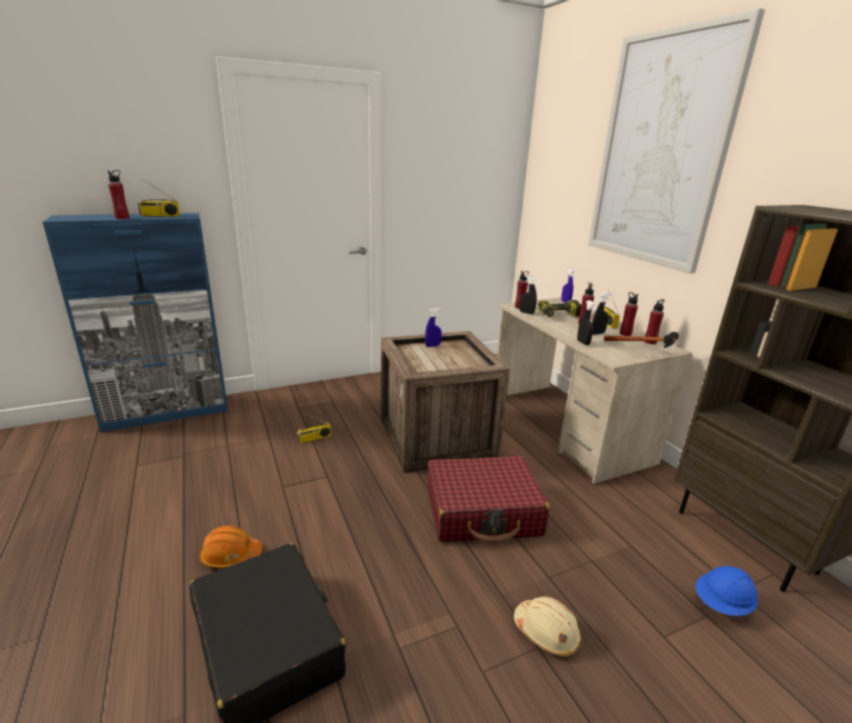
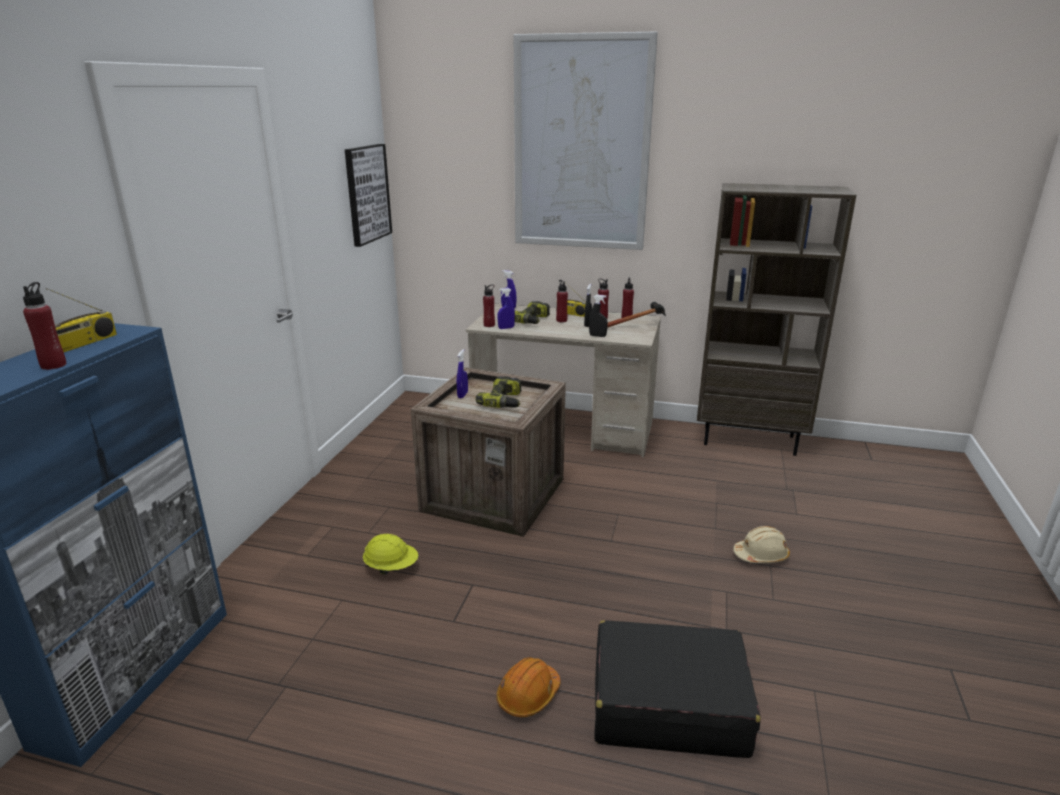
camera: 50 degrees left, 0 degrees up
(314, 438) = (391, 567): radio -> yellow hard hat
(446, 361) = (505, 401): none -> power drill
(483, 512) = (621, 521): red suitcase -> none
(490, 184) = (367, 194): none -> picture
(526, 313) = (506, 328): black spray bottle -> blue spray bottle
(721, 605) = (789, 480): blue hard hat -> none

